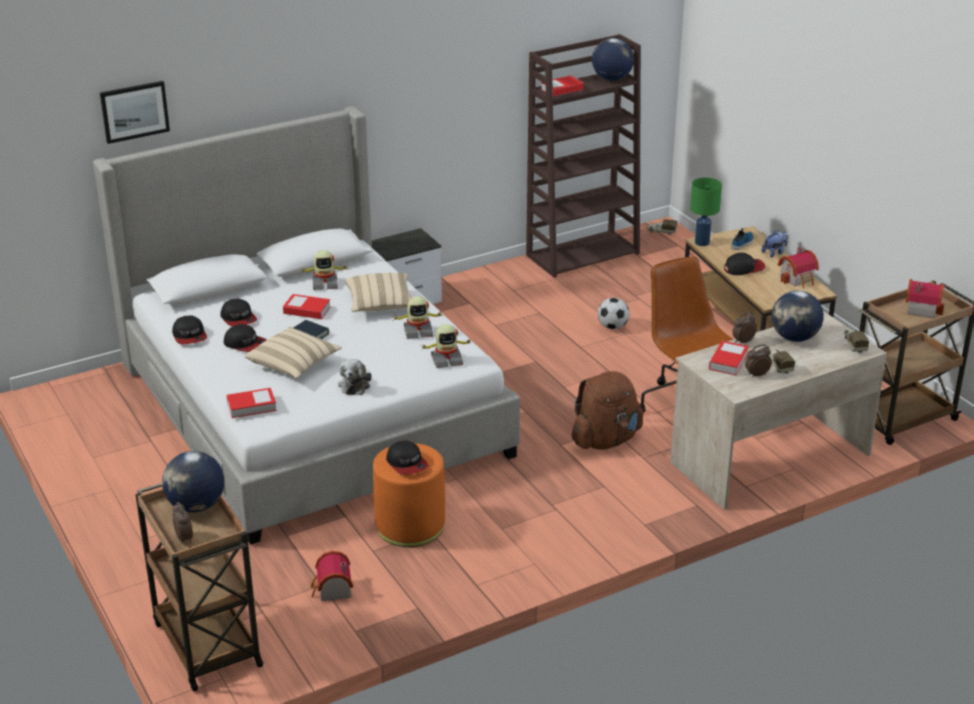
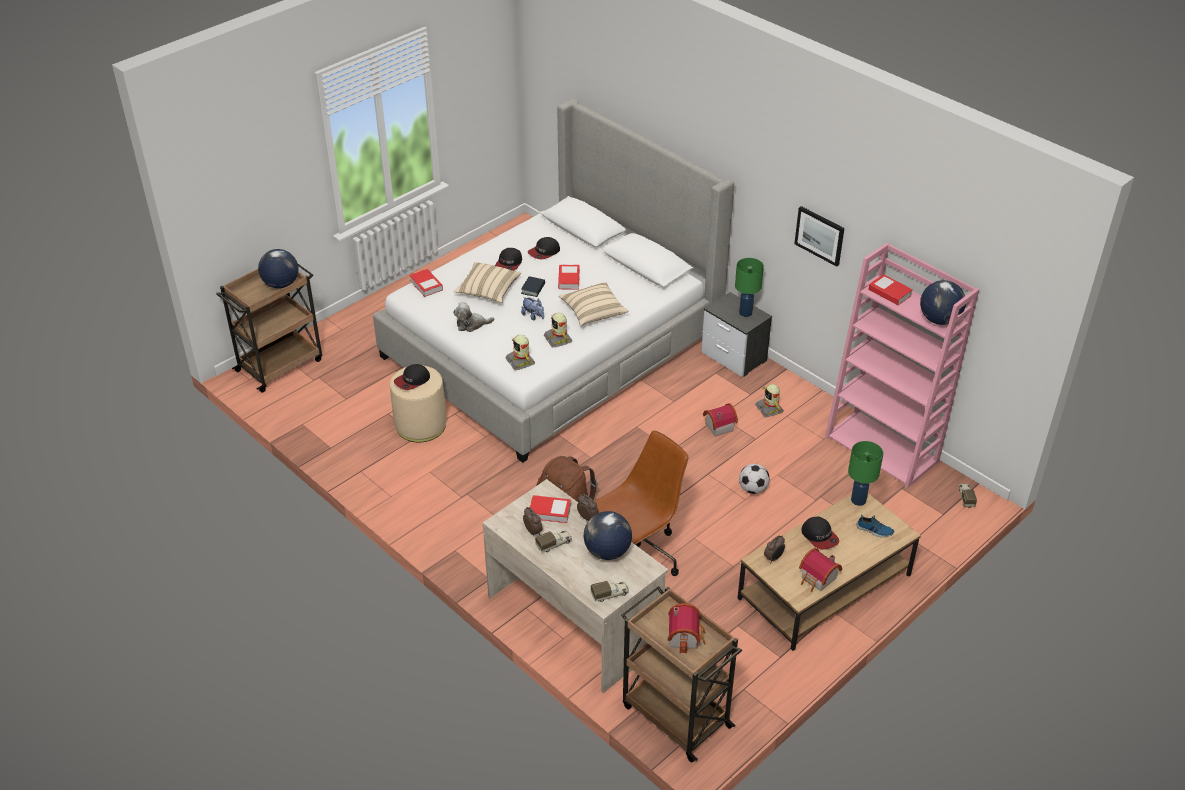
camera: 75 degrees right, 10 degrees up
(134, 111) = (603, 83): picture -> picture (820, 235)
(184, 538) = (247, 288): alarm clock -> alarm clock (773, 558)
(190, 336) = (512, 238): cap -> none
(325, 284) = (613, 279): toy robot -> toy robot (769, 409)
(332, 590) = (341, 404): toy house -> toy house (717, 426)
(407, 240) = (745, 313): none -> green table lamp
(410, 525) = (421, 425): orange ottoman -> beige ottoman
(583, 254) = (883, 449): brown bookcase -> pink bookcase
(774, 253) = (866, 556): plush toy -> plush toy (533, 316)

